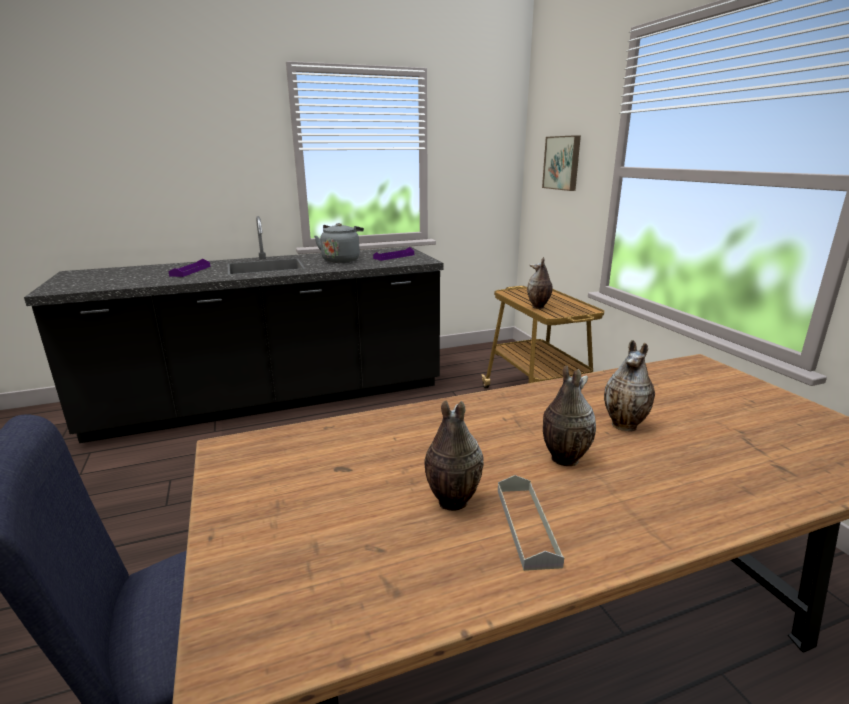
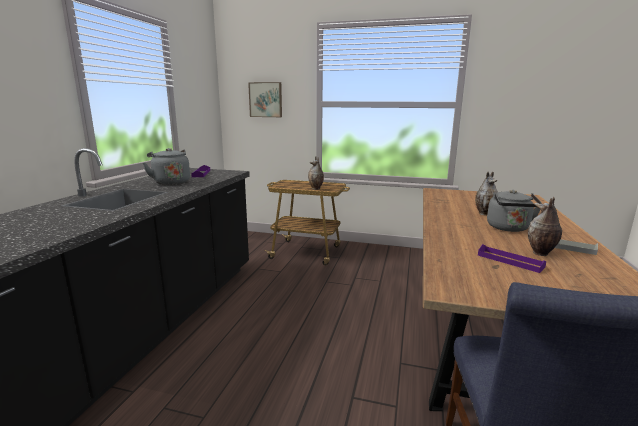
camera: 55 degrees left, 5 degrees down
(190, 271) = (47, 219): purple tray -> purple tray (510, 261)
(562, 459) = (509, 228): vase -> grey kettle

